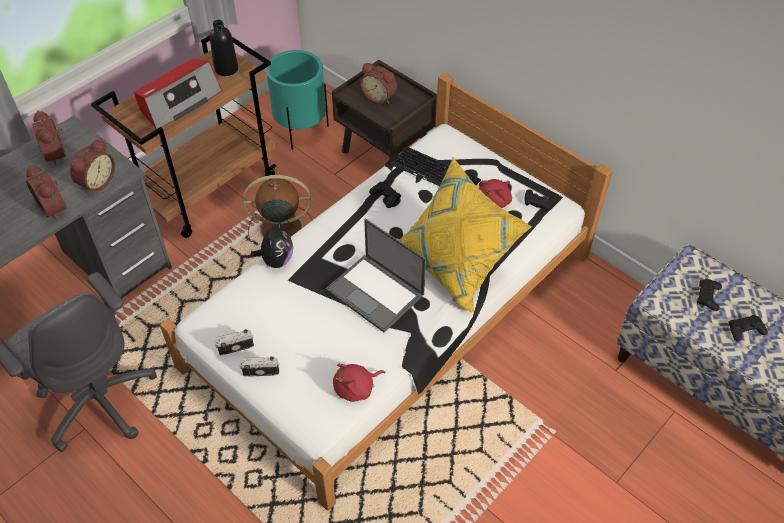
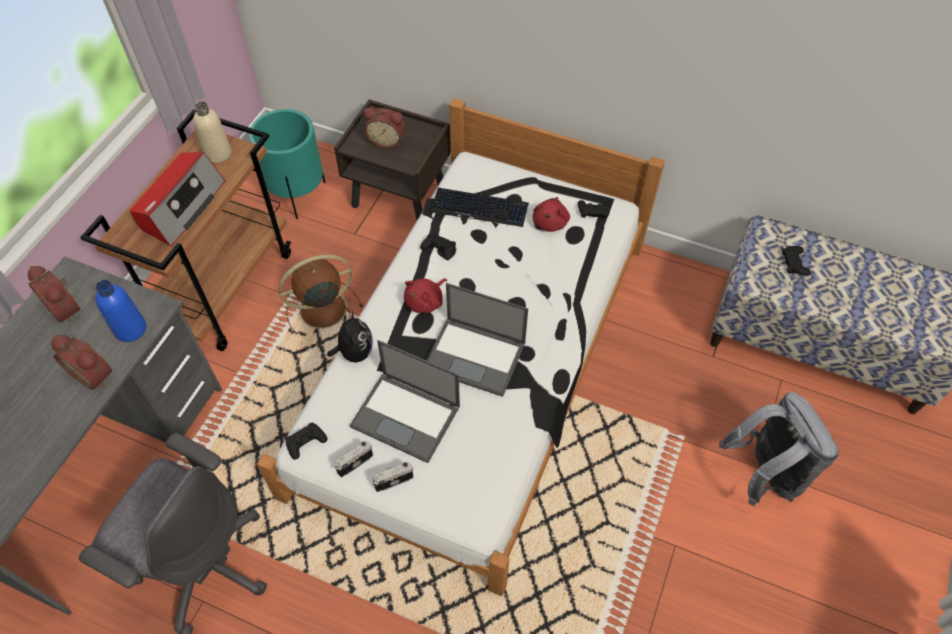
camera: 20 degrees left, 5 degrees up
(96, 182) = (130, 329): alarm clock -> blue bottle
(226, 69) = (218, 154): black bottle -> beige bottle
(295, 324) = (407, 416): none -> laptop
(356, 388) = (500, 465): red plush toy -> red plush toy (426, 301)
(456, 265) = (542, 301): yellow pillow -> none
(619, 489) = (764, 474): none -> grey backpack
(745, 330) = (841, 286): black game controller -> black game controller (305, 442)

